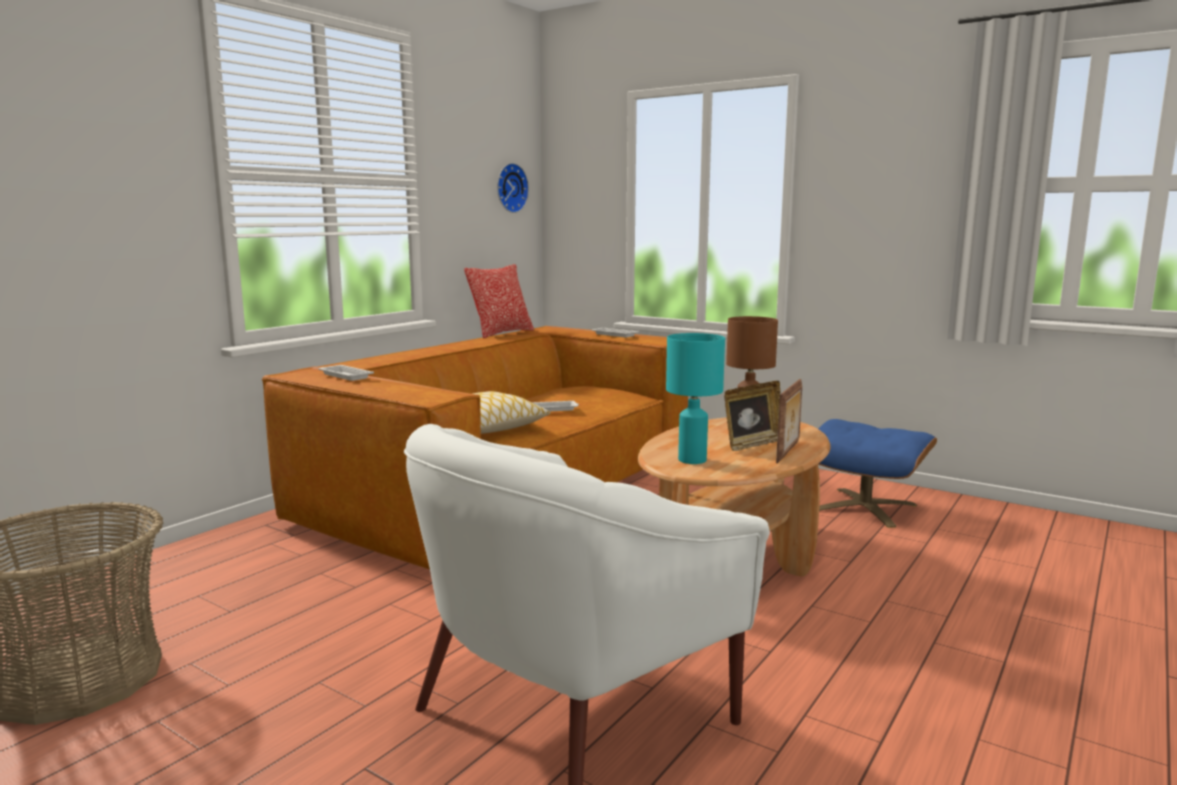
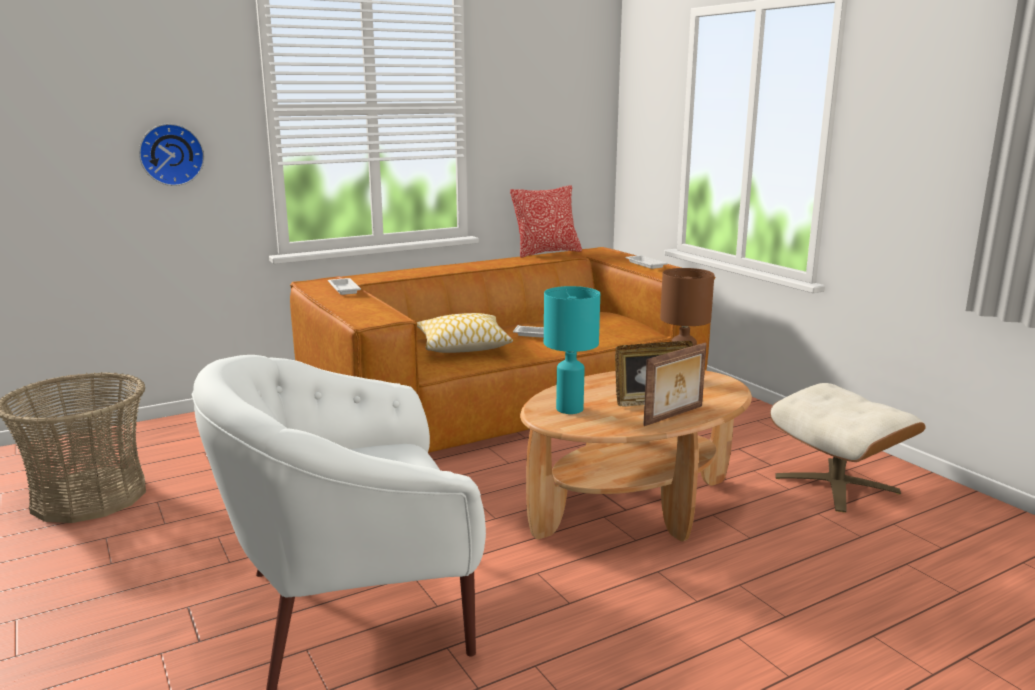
camera: 25 degrees right, 5 degrees up
(510, 188) = (576, 108): wall clock -> wall clock (171, 154)
(865, 507) = (837, 484): blue ottoman -> beige ottoman

